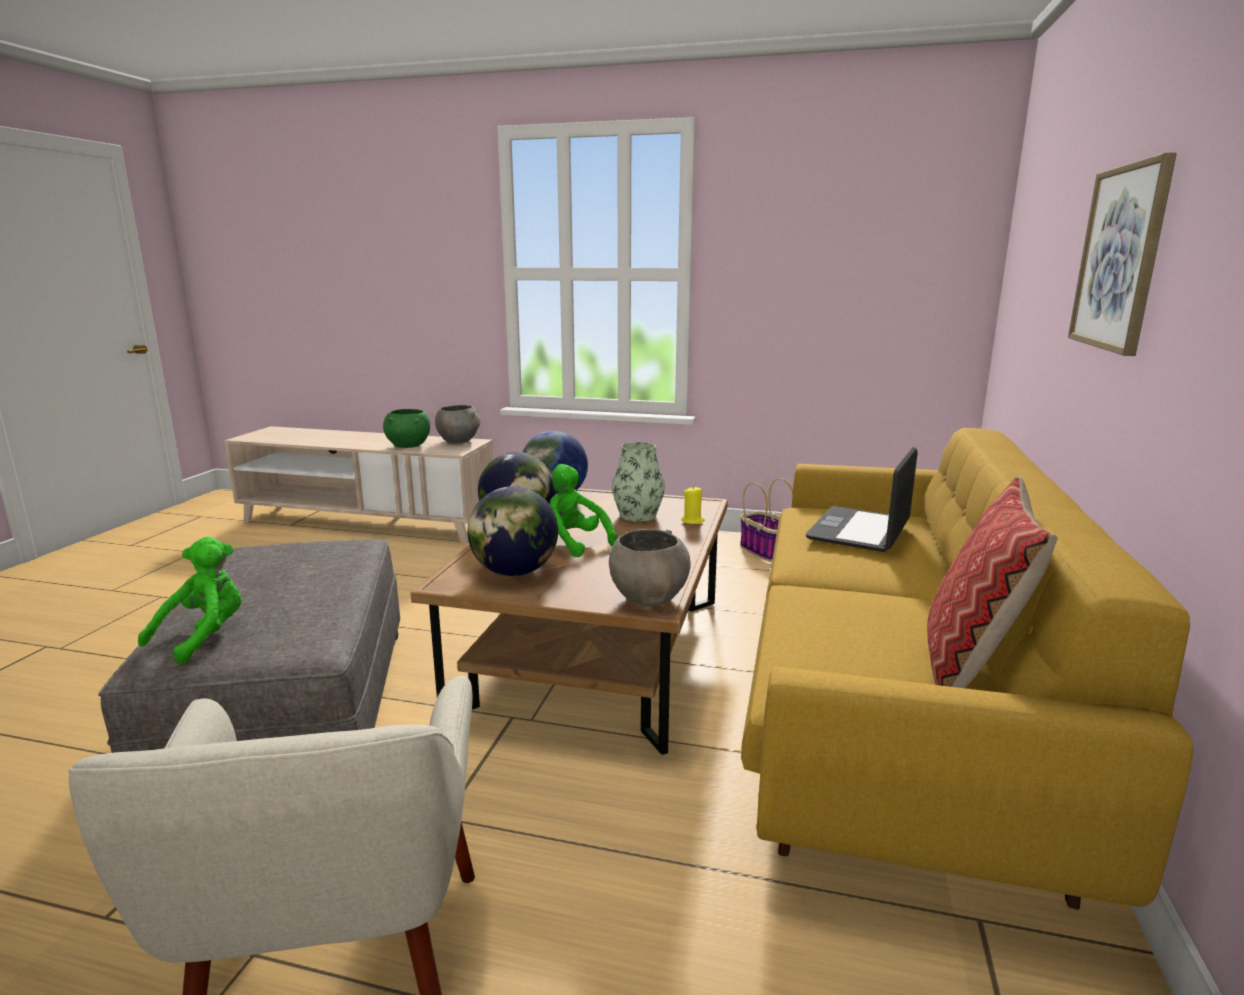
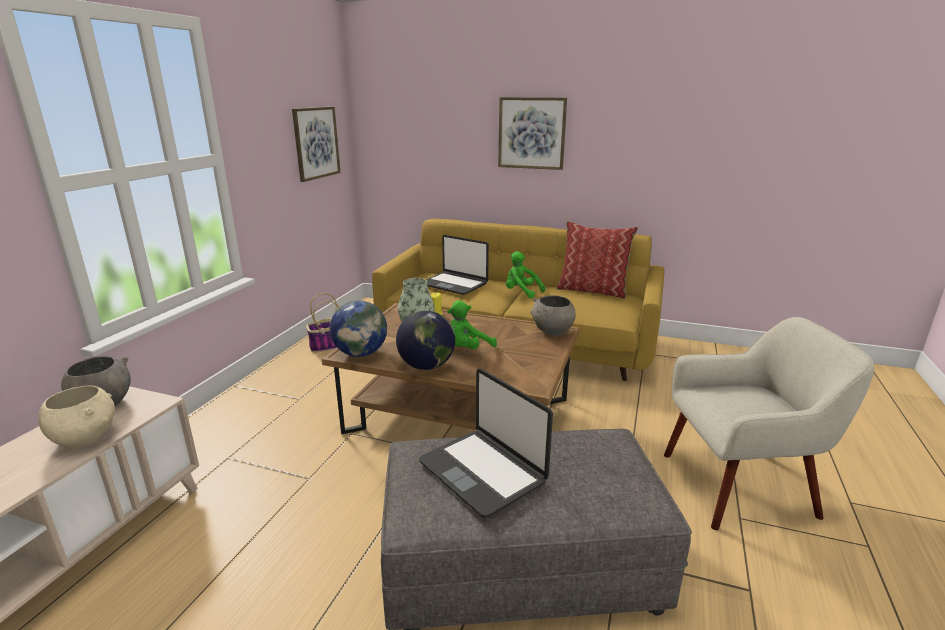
camera: 85 degrees left, 5 degrees up
(204, 637) = (609, 492): green plush toy -> green plush toy (521, 292)
(290, 569) = (483, 471): none -> laptop
(409, 446) = (85, 438): green bowl -> beige bowl
(514, 572) = (515, 366): globe -> none
(886, 273) = (316, 143): none -> picture

